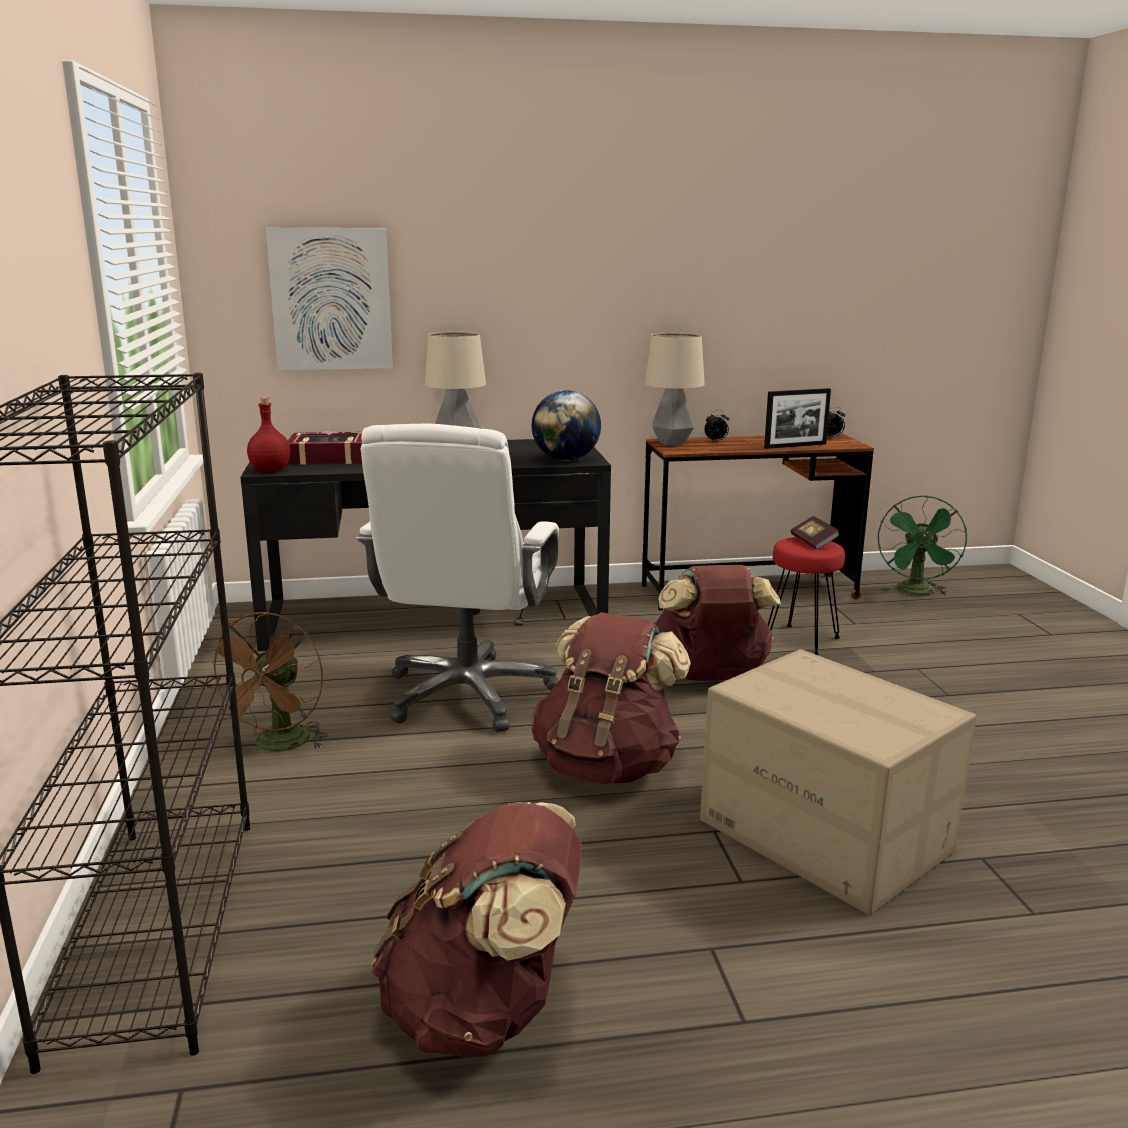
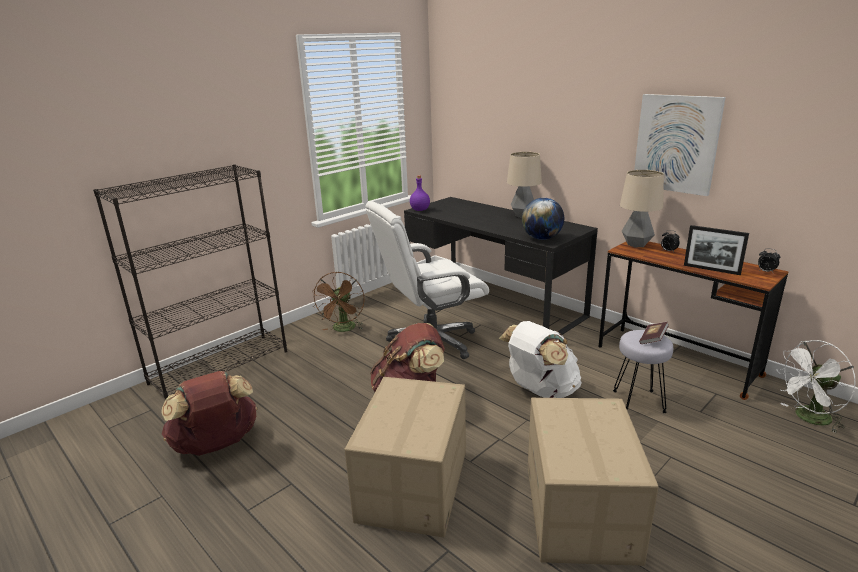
camera: 55 degrees right, 5 degrees up
(271, 470) = (420, 210): red bottle -> purple bottle
(278, 746) = (343, 329): brown fan -> brown fan turned 60 degrees counterclockwise
(328, 457) = (456, 209): book -> none
(331, 299) = (483, 128): picture -> picture (676, 143)
(708, 676) = (540, 391): brown backpack -> white backpack
(801, 640) = (637, 401): red stool -> grey stool
(917, 592) = (808, 419): green fan -> white fan
(971, 749) = (581, 512): none -> cardboard box

